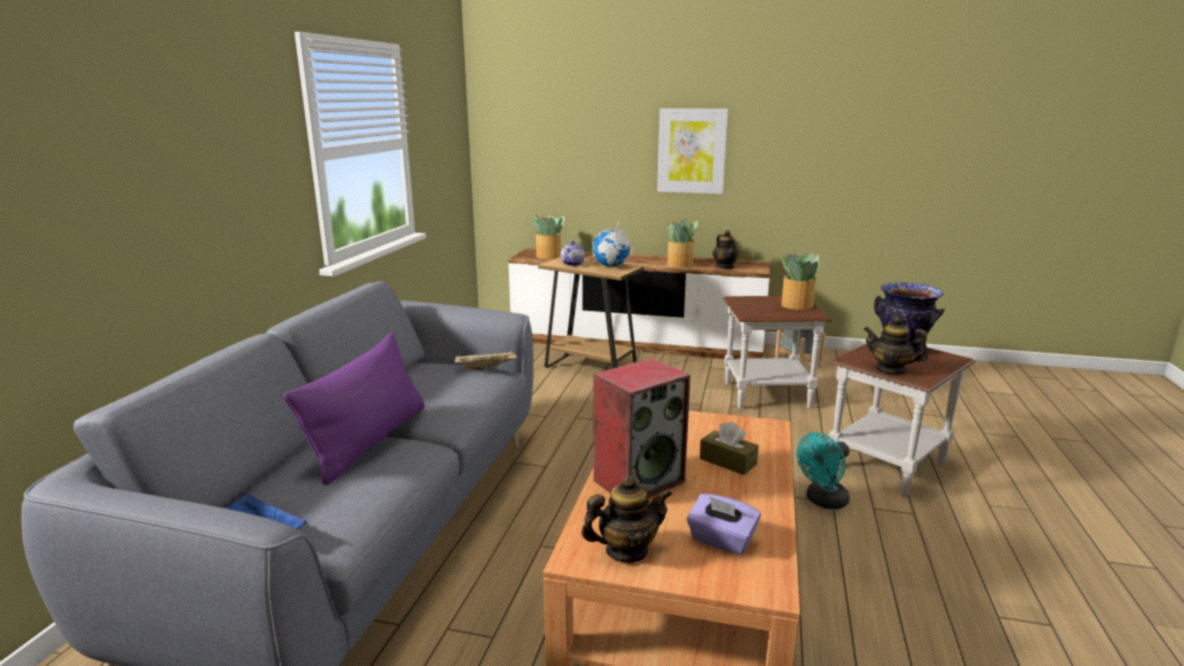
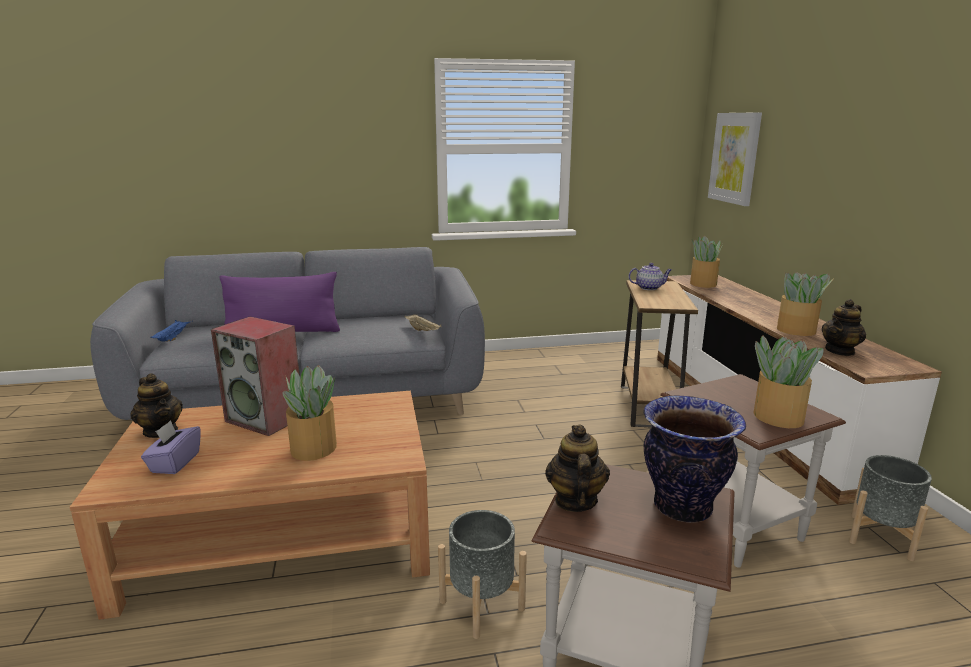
camera: 65 degrees right, 0 degrees up
(611, 266) = (669, 299): globe -> none
(691, 151) = (874, 181): picture -> picture (734, 158)
(728, 461) = (313, 448): brown tissue box -> potted plant
(822, 501) = (482, 605): turquoise fan -> grey planter

